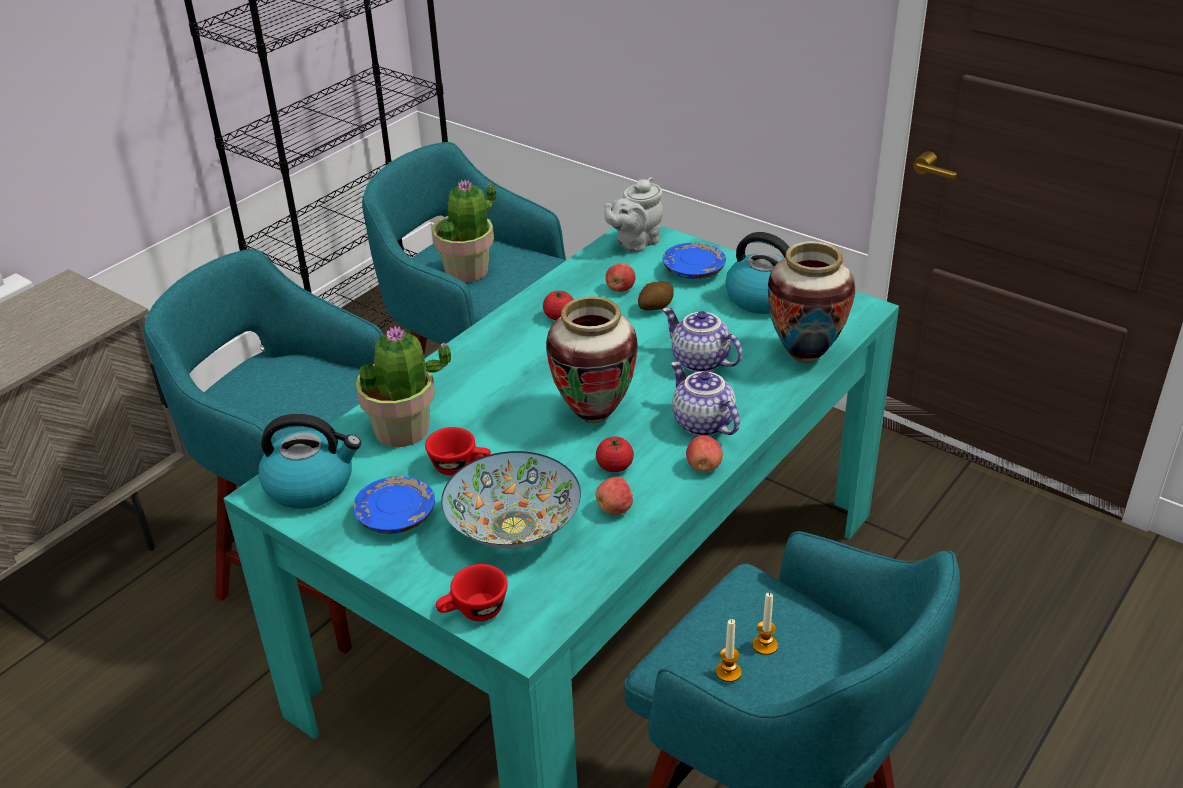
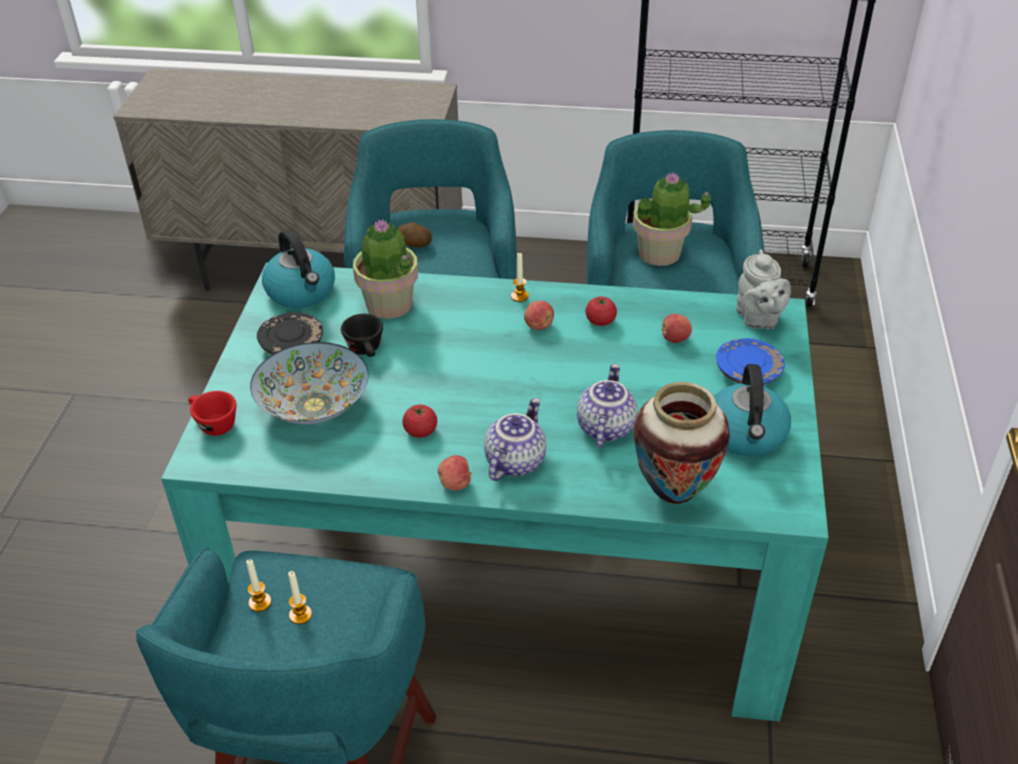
camera: 60 degrees right, 5 degrees up
(395, 516) = (292, 344): blue plate -> black plate
(460, 466) = (366, 350): red cup -> black cup
(476, 347) = (519, 296): none -> candle
(594, 414) = (480, 394): vase -> none
(615, 509) = (368, 451): apple -> apple (539, 326)
(635, 243) = (758, 319): grey teapot -> grey teapot turned 120 degrees counterclockwise
(655, 307) = (665, 370): potato -> potato (414, 244)

